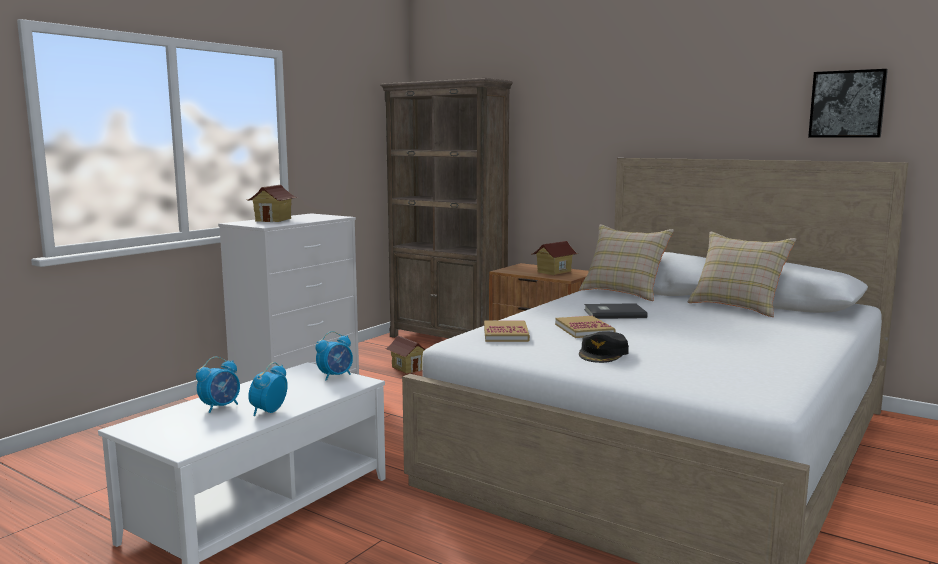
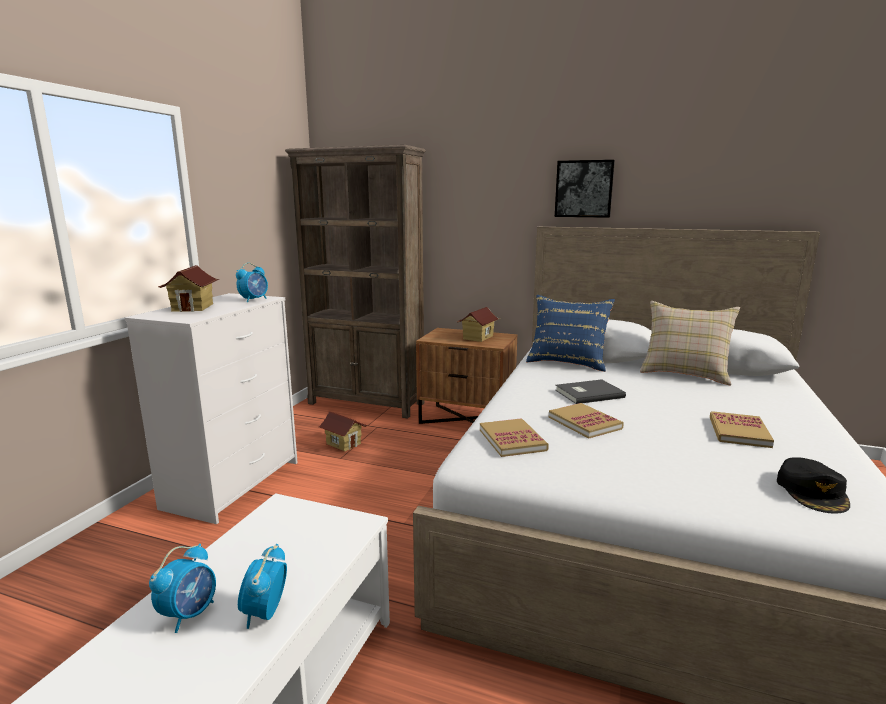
camera: 15 degrees left, 5 degrees up
(336, 376) = (323, 517): alarm clock -> alarm clock (254, 300)
(603, 354) = (643, 463): black cap -> black cap (812, 492)
(624, 292) = (568, 362): beige pillow -> blue pillow
(726, 344) = (739, 432): none -> book
(847, 104) = (761, 177): picture -> picture (584, 189)

